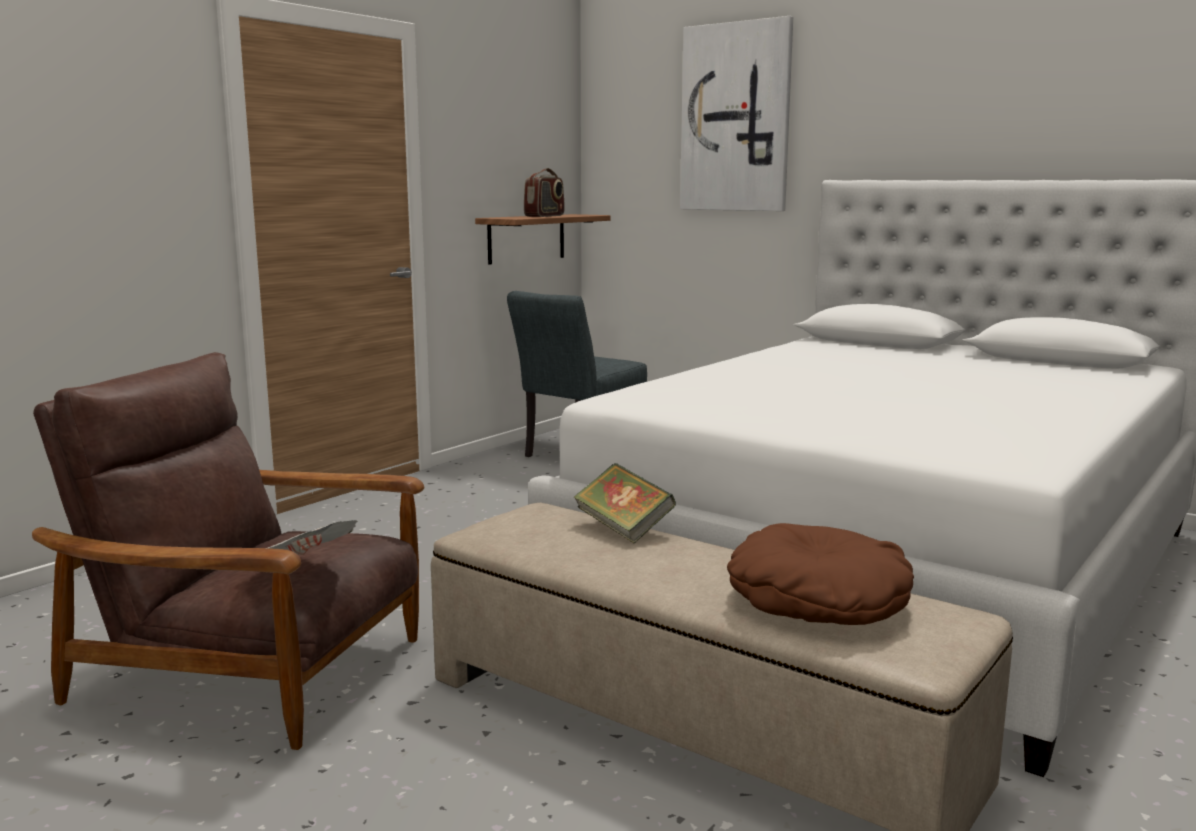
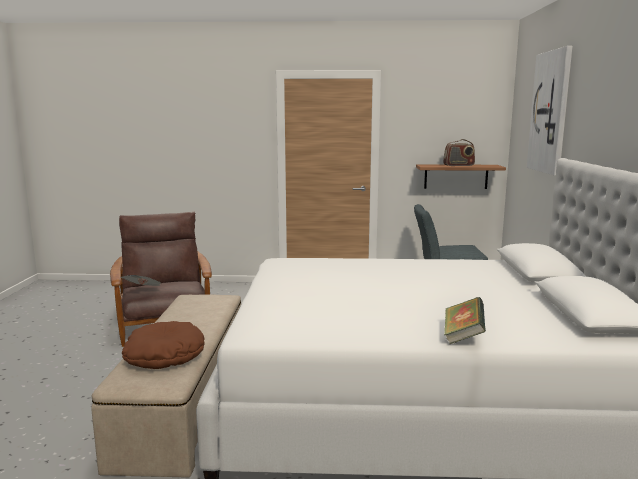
camera: 55 degrees right, 0 degrees up
(623, 528) = (217, 312): book -> book (463, 336)

